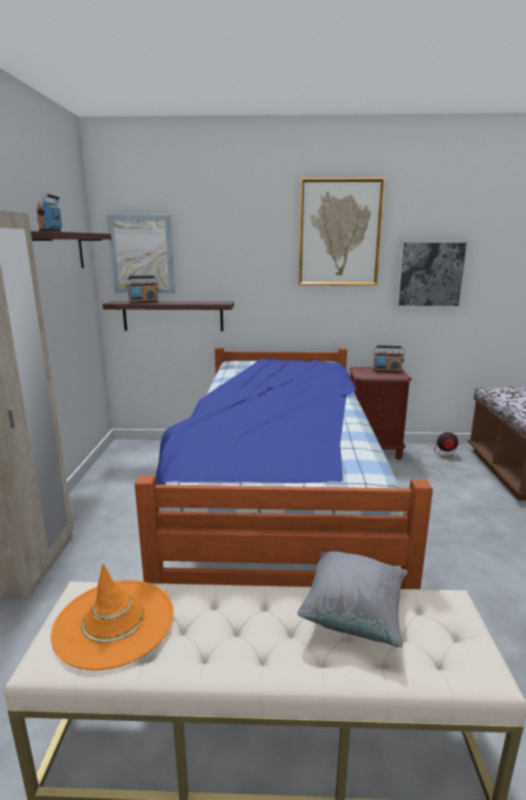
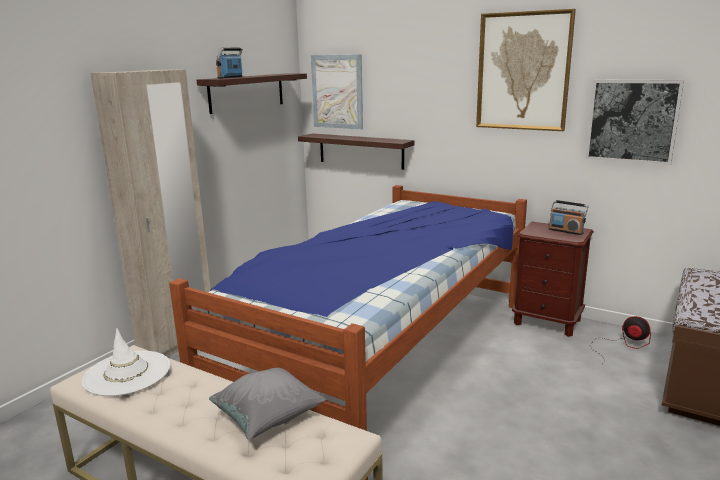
camera: 30 degrees right, 0 degrees up
(114, 622) = (127, 373): orange hat -> white hat
(143, 302) = (333, 136): radio -> none

